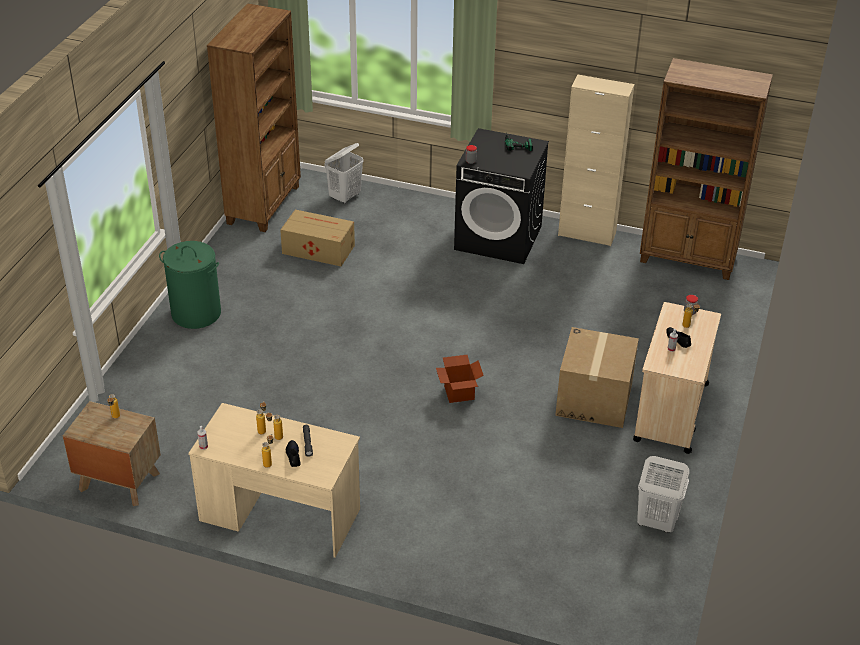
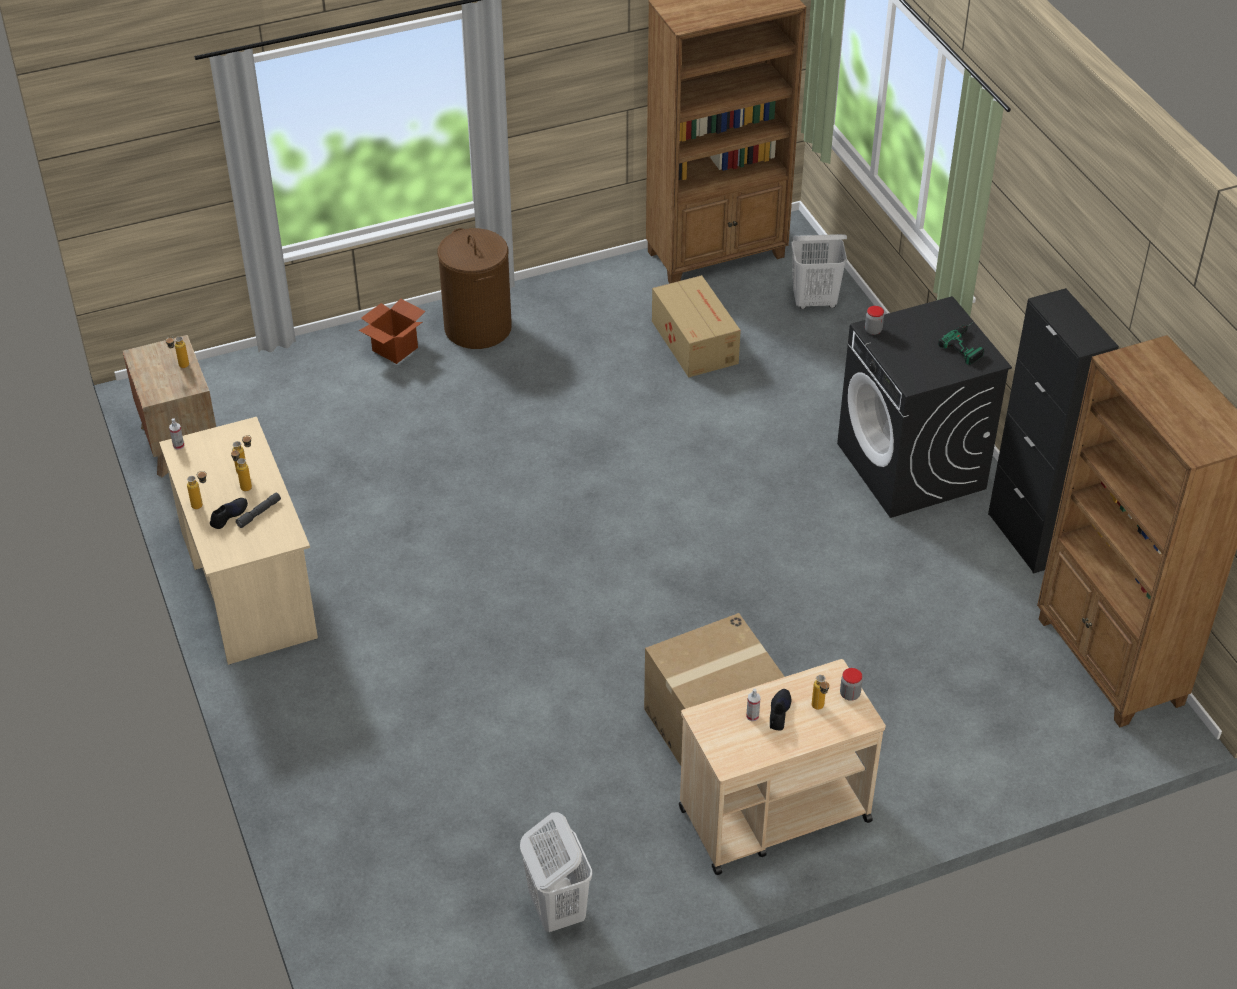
camera: 50 degrees right, 5 degrees up
(196, 313) = (477, 328): green laundry basket -> brown laundry basket
(459, 393) = (588, 603): cardboard box -> cardboard box (395, 349)
(587, 234) = (1027, 538): beige cabinet -> black cabinet

